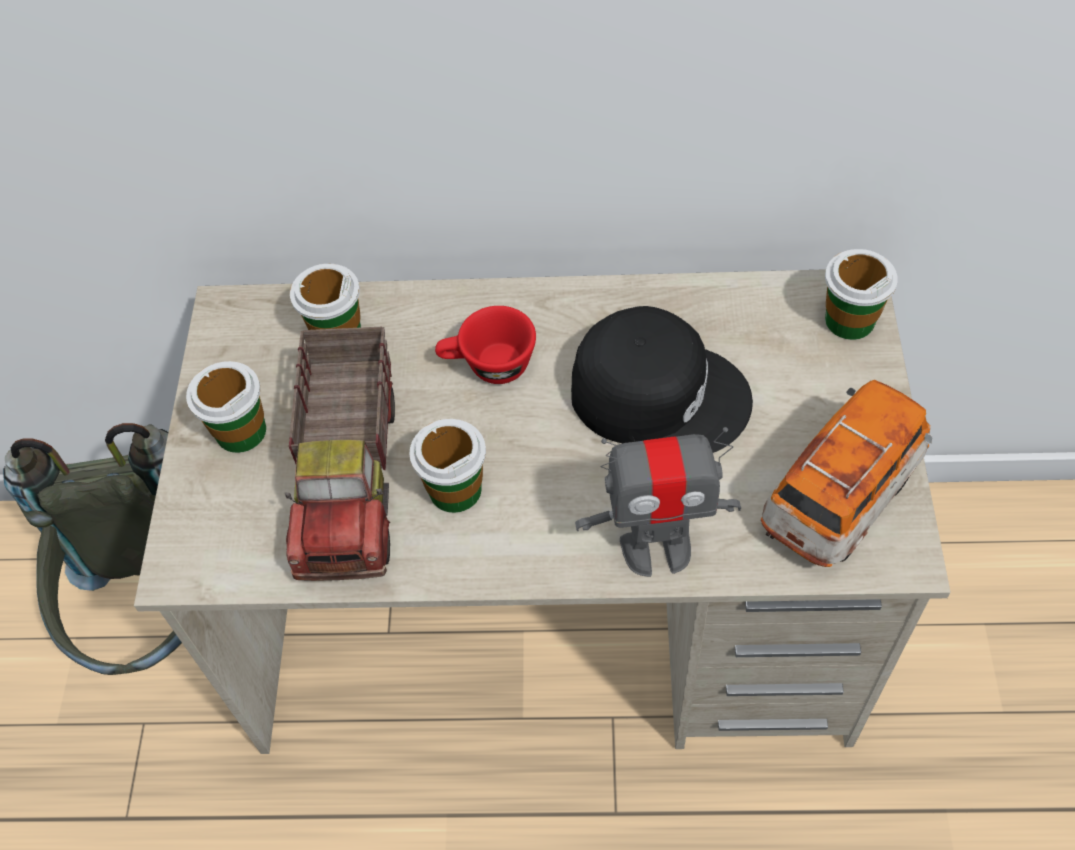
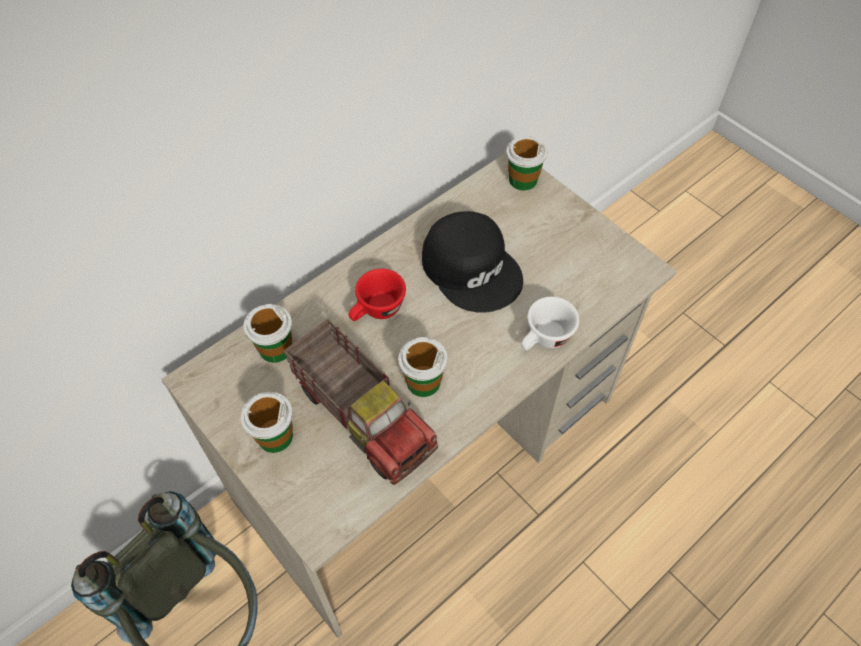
camera: 45 degrees left, 0 degrees up
(656, 548) = (544, 340): toy robot -> white cup
(659, 392) = (472, 268): black cap -> black cap turned 75 degrees clockwise
(841, 495) = (596, 259): toy car -> none

